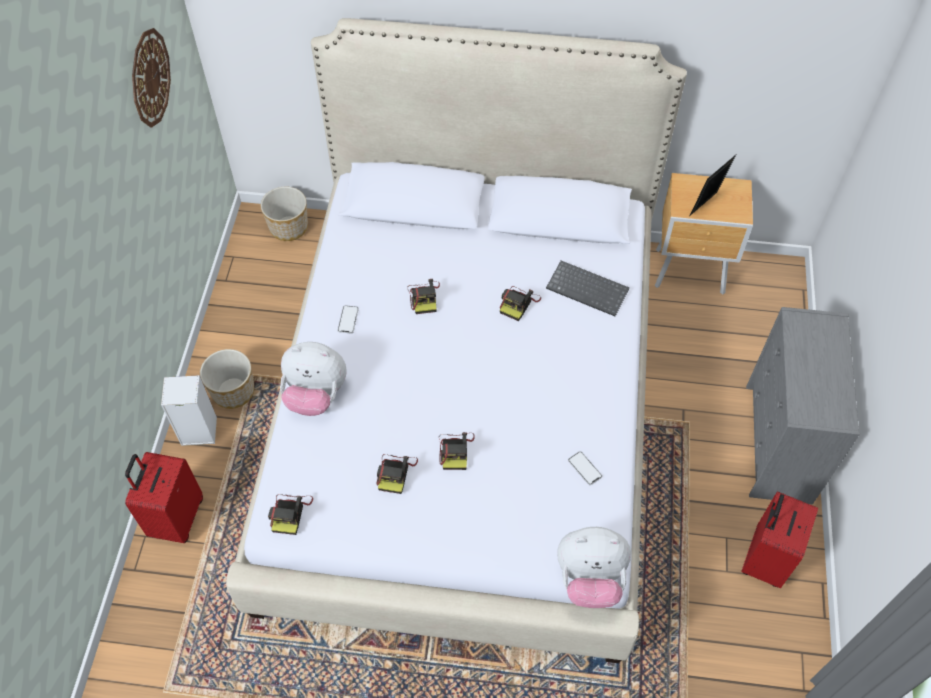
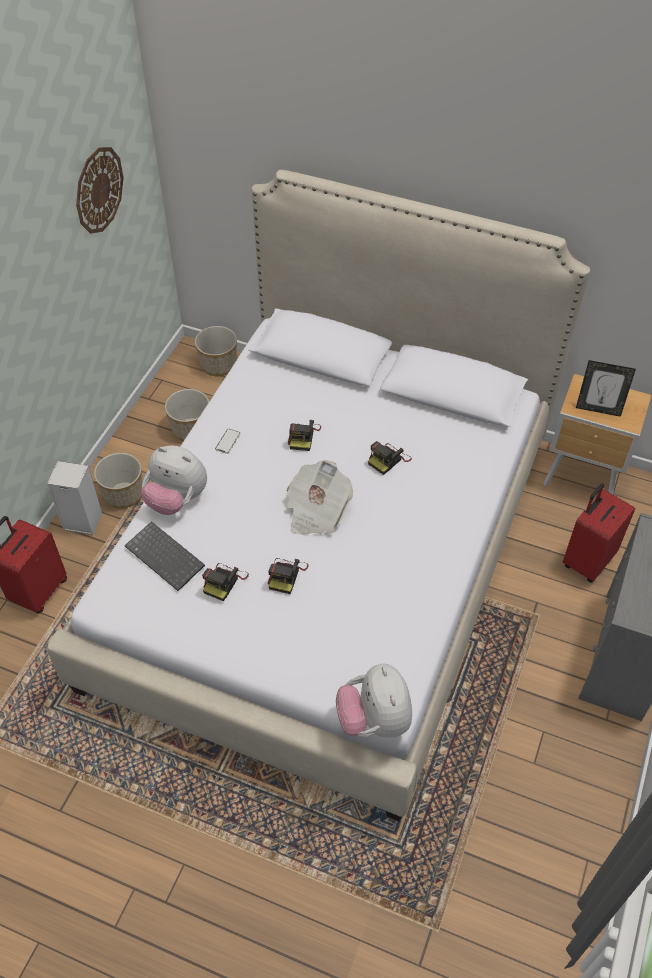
camera: 15 degrees right, 5 degrees down
(281, 305) = (190, 429): none -> planter
(290, 513) = (119, 594): camera -> none
(464, 375) = (316, 511): none -> newspaper
(584, 468) = (402, 619): phone -> none
(588, 289) = (459, 460): keyboard -> keyboard (166, 556)
(590, 579) = (374, 719): plush toy -> plush toy turned 60 degrees clockwise
(706, 206) = (598, 409): picture frame -> picture frame turned 135 degrees counterclockwise
(764, 558) = (575, 760): red suitcase -> red suitcase (587, 560)

